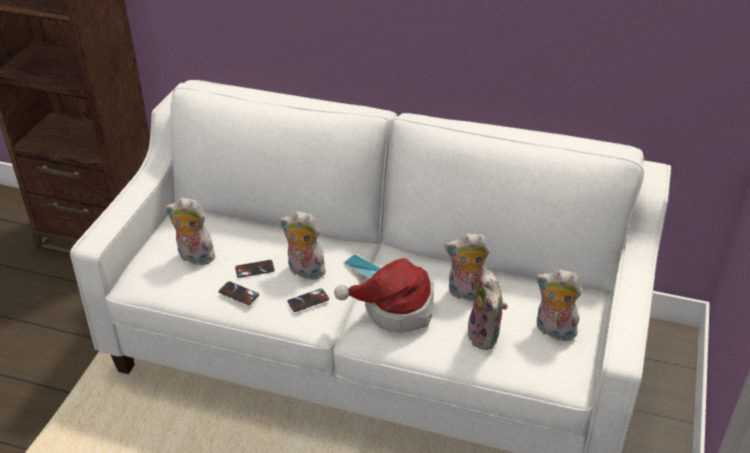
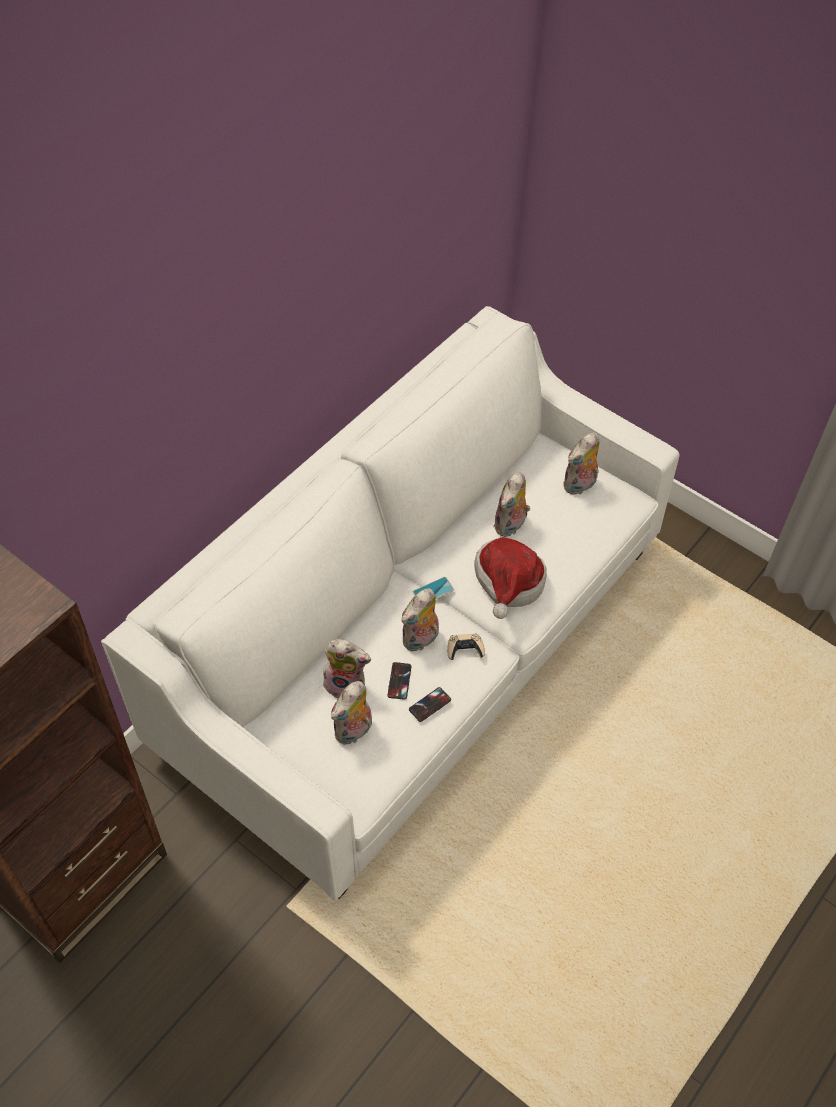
camera: 70 degrees left, 15 degrees up
(308, 300) = (465, 649): phone -> beige game controller
(486, 336) = (568, 533): plush toy -> plush toy (346, 684)

